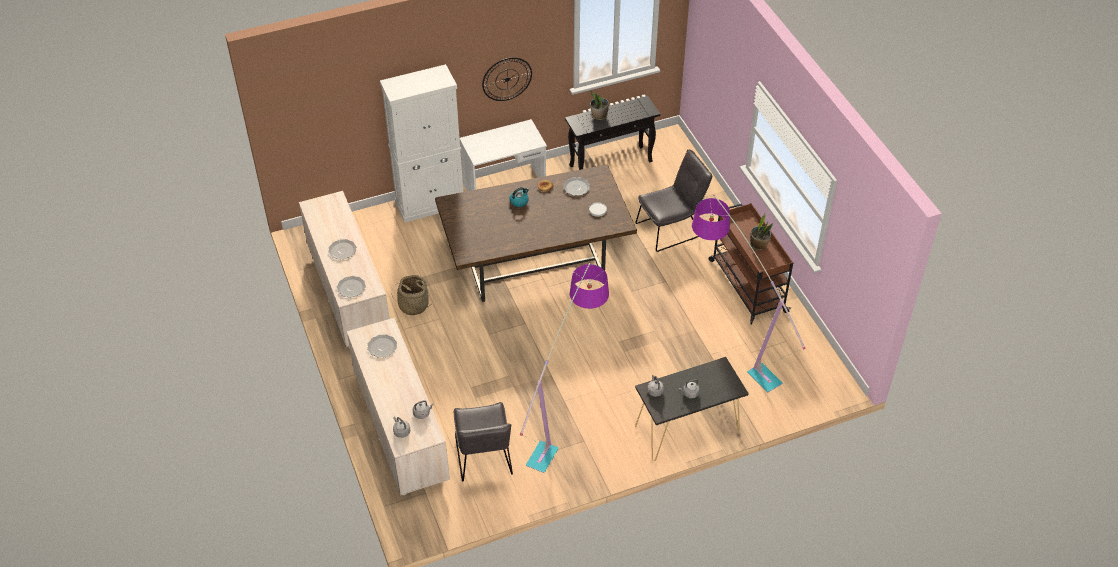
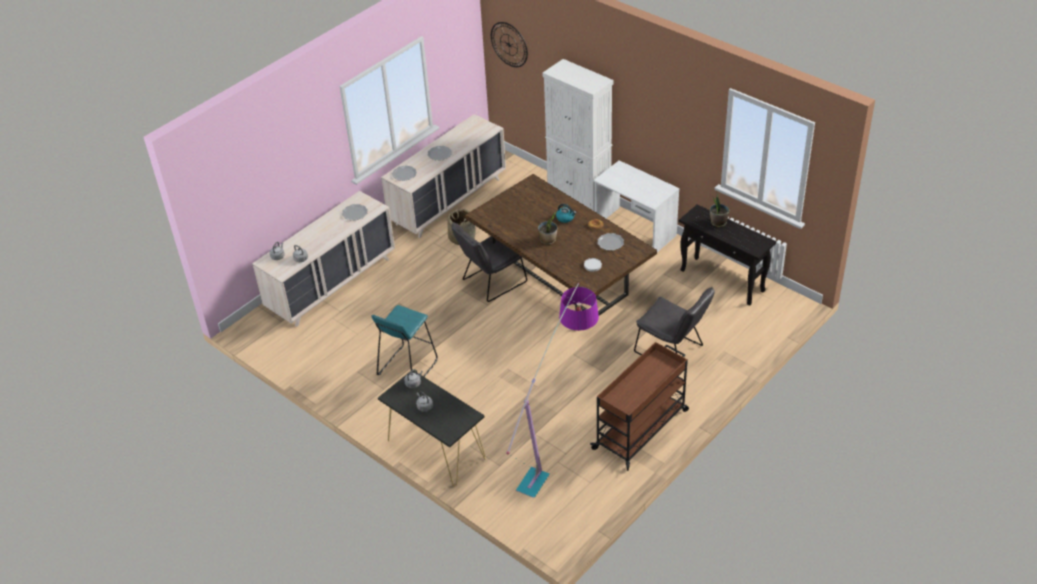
camera: 65 degrees right, 5 degrees down
(484, 459) = (330, 339): grey chair -> grey chair (491, 282)
(507, 79) = (663, 132): wall clock -> wall clock (509, 44)
(567, 413) = (407, 368): floor lamp -> turquoise stool
(758, 245) = (641, 387): potted plant -> potted plant (548, 240)

